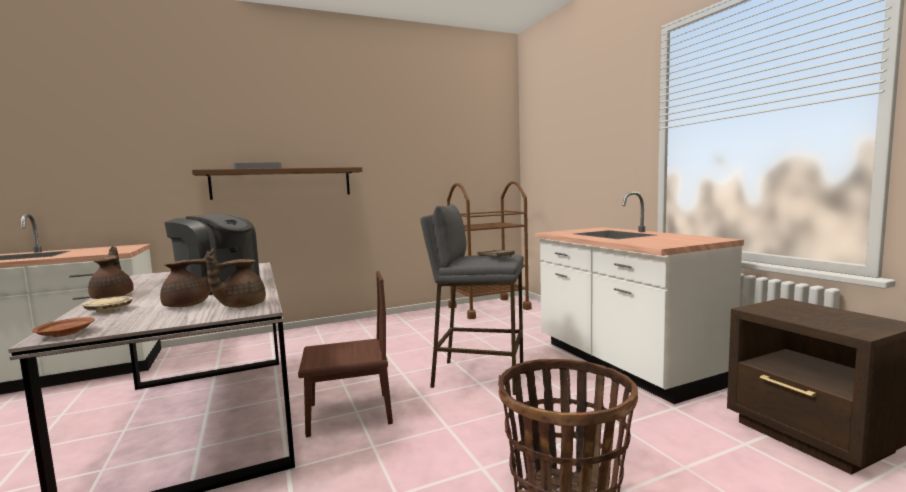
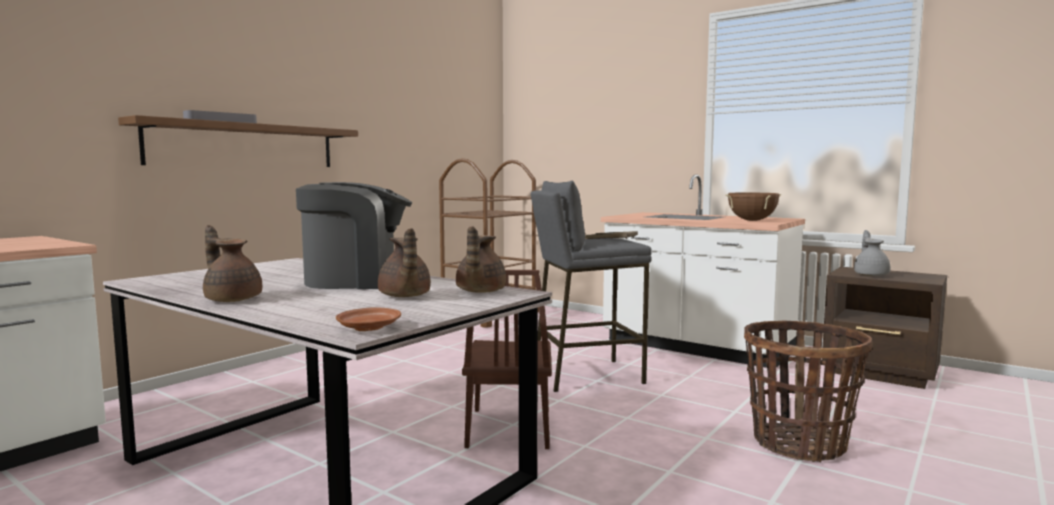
camera: 30 degrees left, 0 degrees up
(109, 310) = (307, 308): beige plate -> none
(188, 305) = (404, 296): brown teapot -> brown teapot turned 135 degrees clockwise
(349, 414) = (509, 427): brown chair -> brown chair turned 135 degrees clockwise
(660, 241) = (752, 220): none -> brown cooking pot
(792, 314) = (871, 275): none -> grey teapot

